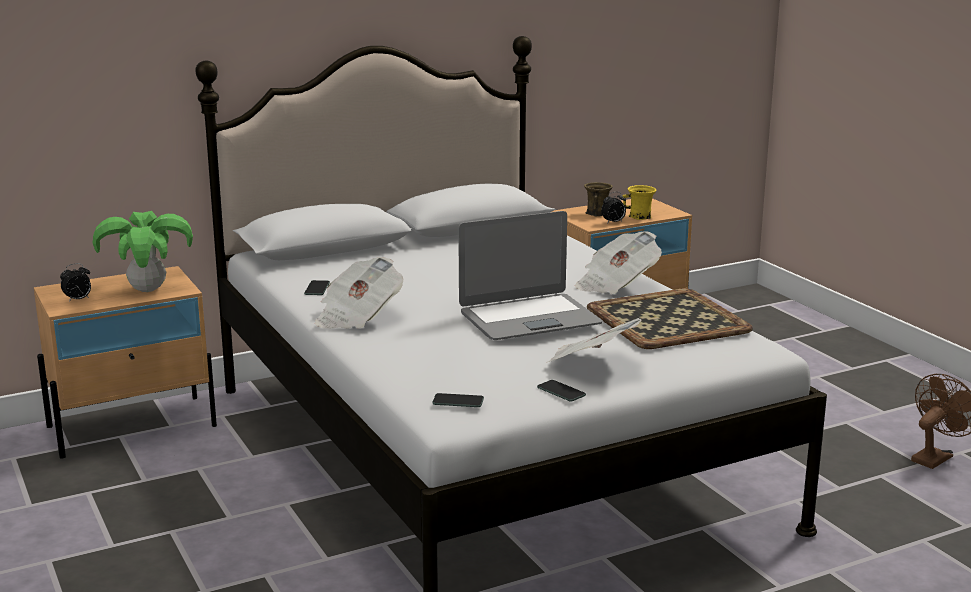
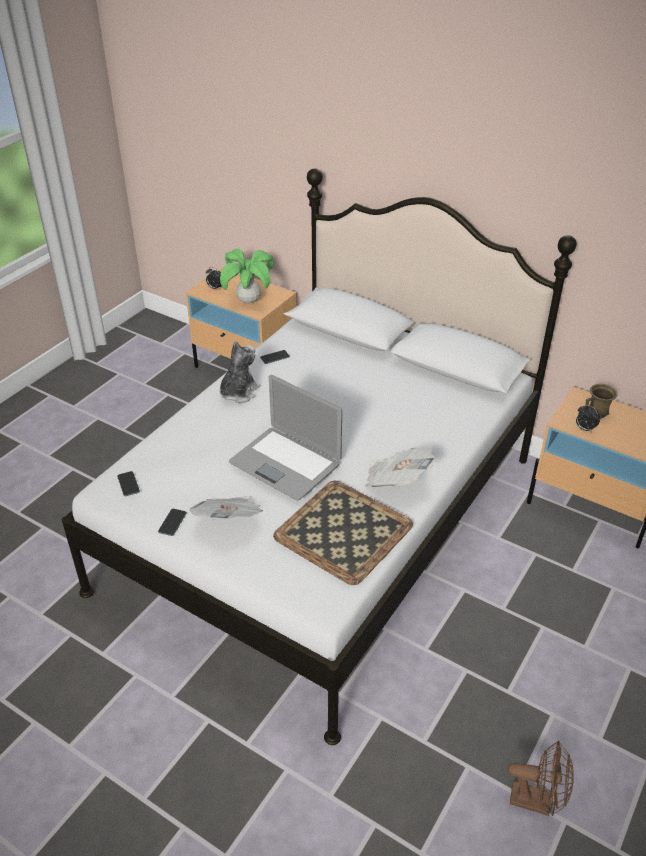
camera: 60 degrees right, 20 degrees up
(357, 317) = (238, 392): newspaper -> plush toy
(640, 217) = (617, 438): yellow mug -> none

